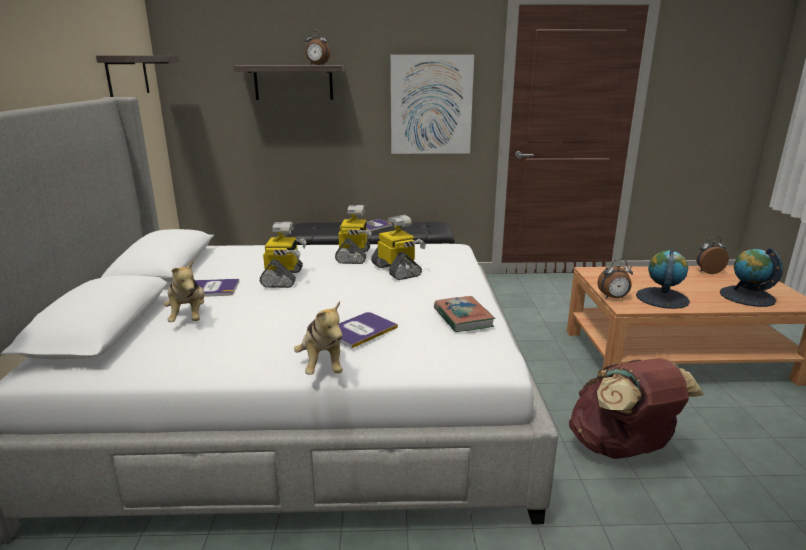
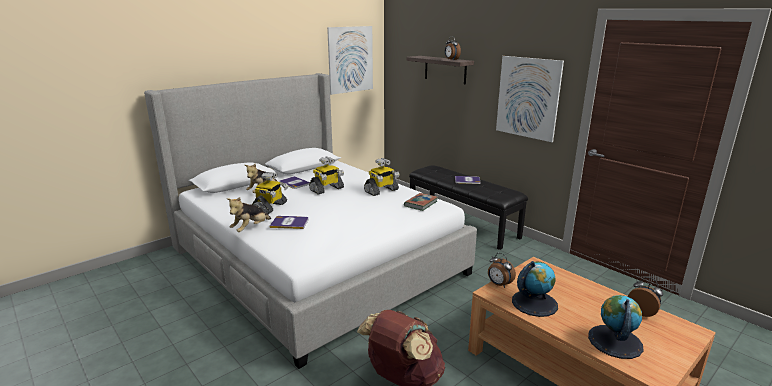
camera: 50 degrees right, 0 degrees up
(127, 75) = (350, 59): shelf -> picture
(397, 270) = (379, 206): toy robot -> toy robot (270, 207)
(463, 318) = (337, 239): book -> book (421, 204)

